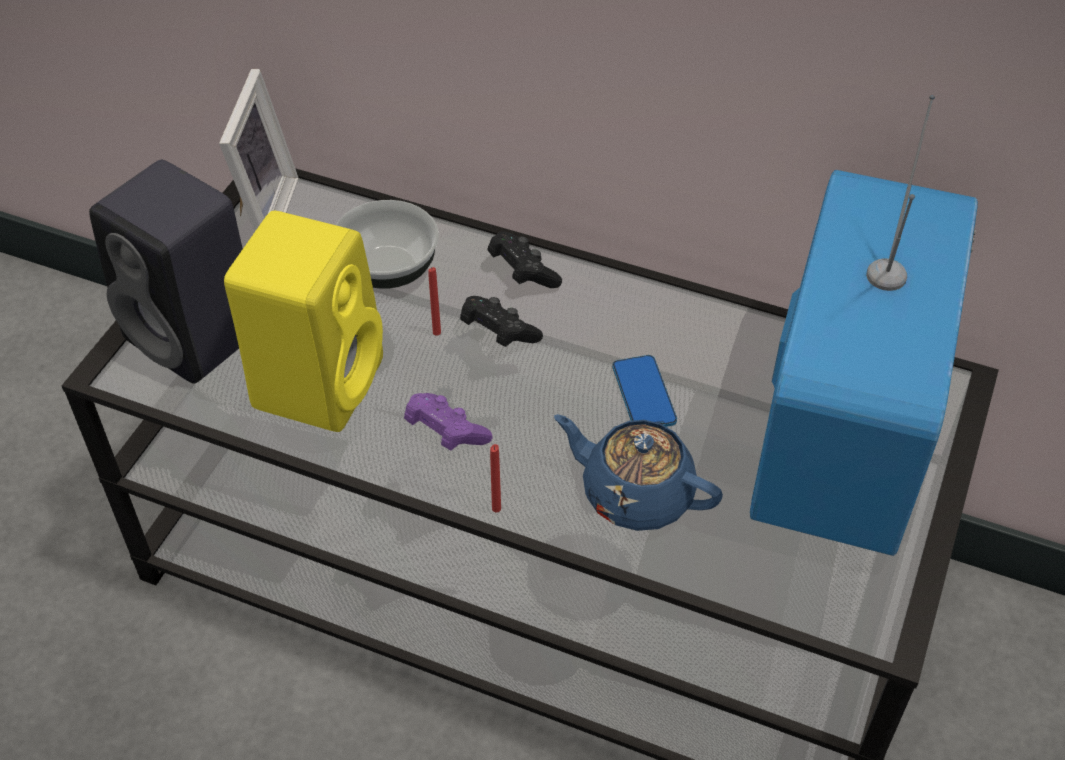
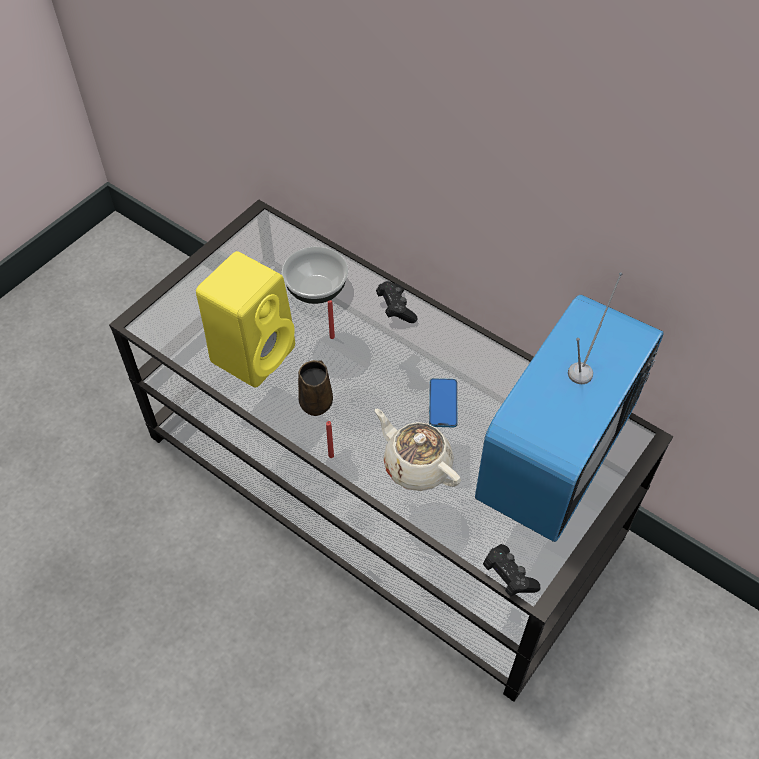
camera: 15 degrees right, 5 degrees up
(198, 336) = (193, 310): black speaker -> none
(260, 213) = (252, 238): picture frame -> none
(445, 433) = (317, 401): purple game controller -> brown mug
(498, 333) = (368, 345): black game controller -> black game controller (508, 576)
(635, 493) = (416, 465): blue teapot -> beige teapot

